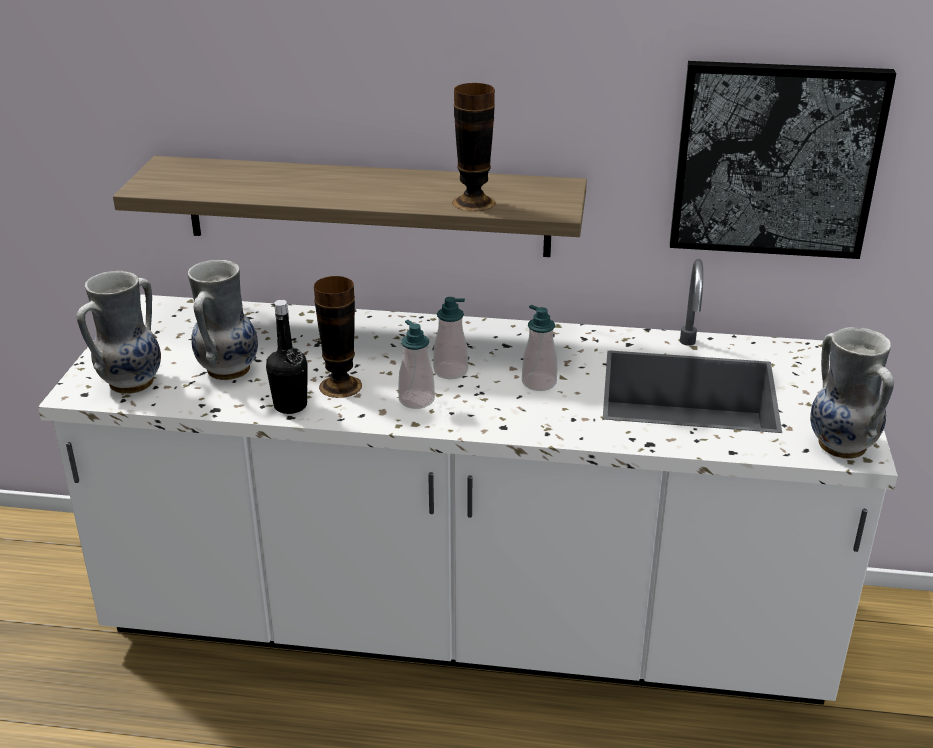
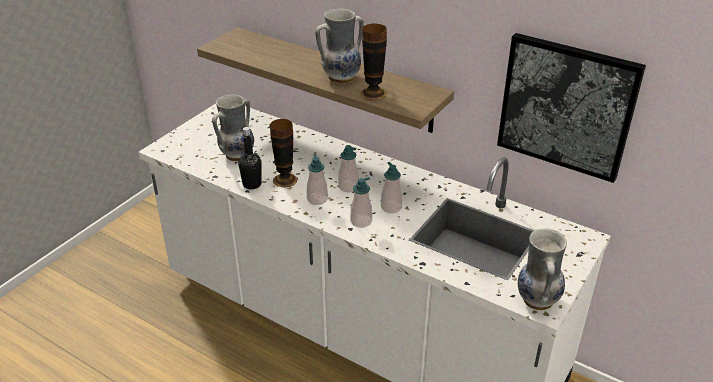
camera: 25 degrees right, 5 degrees up
(130, 382) = (187, 150): vase -> vase (341, 77)
(511, 413) = (361, 221): none -> soap dispenser

